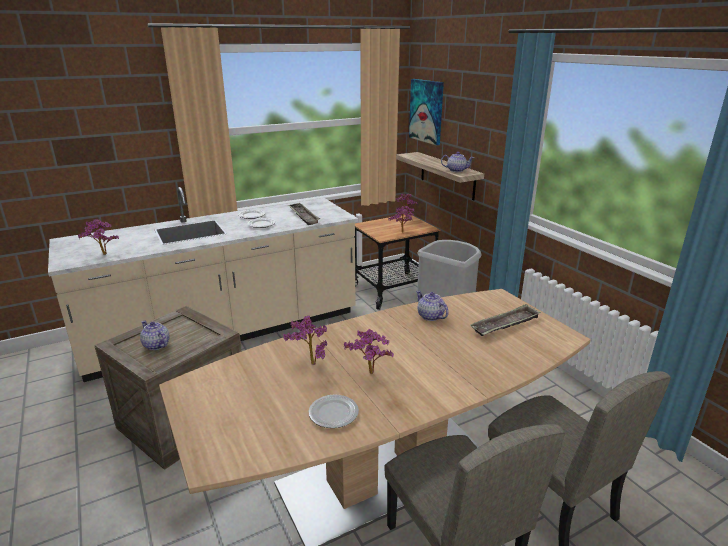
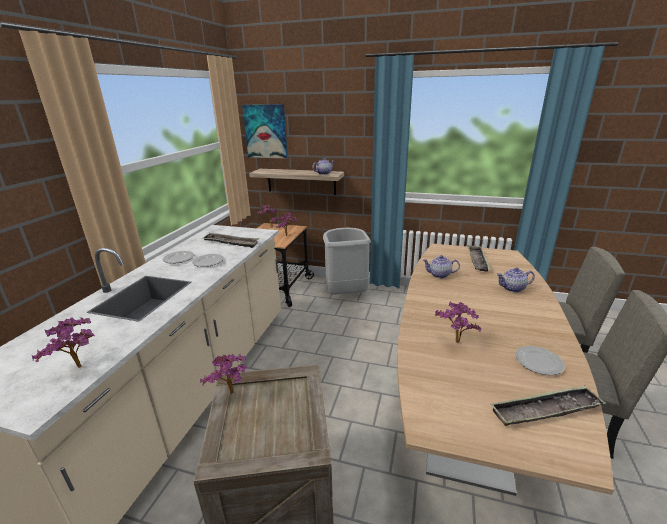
camera: 45 degrees left, 0 degrees up
(156, 345) = (265, 427): teapot -> teapot (512, 288)
(259, 433) = (545, 410): none -> tray
(369, 375) = (496, 326): potted plant -> potted plant (232, 395)

